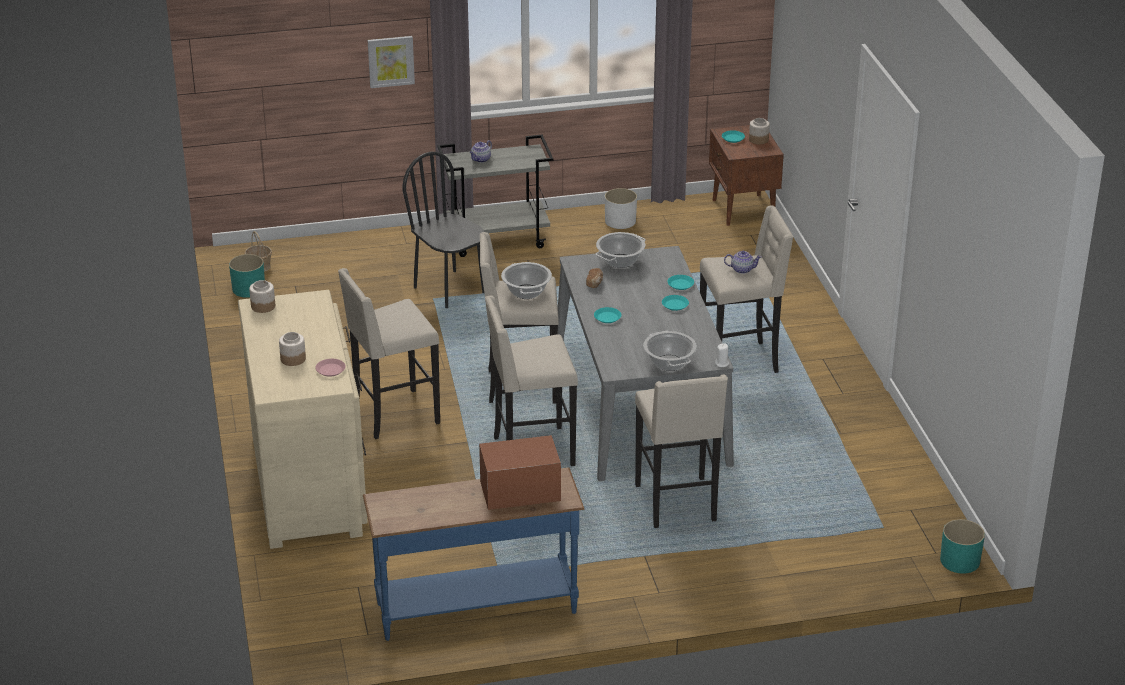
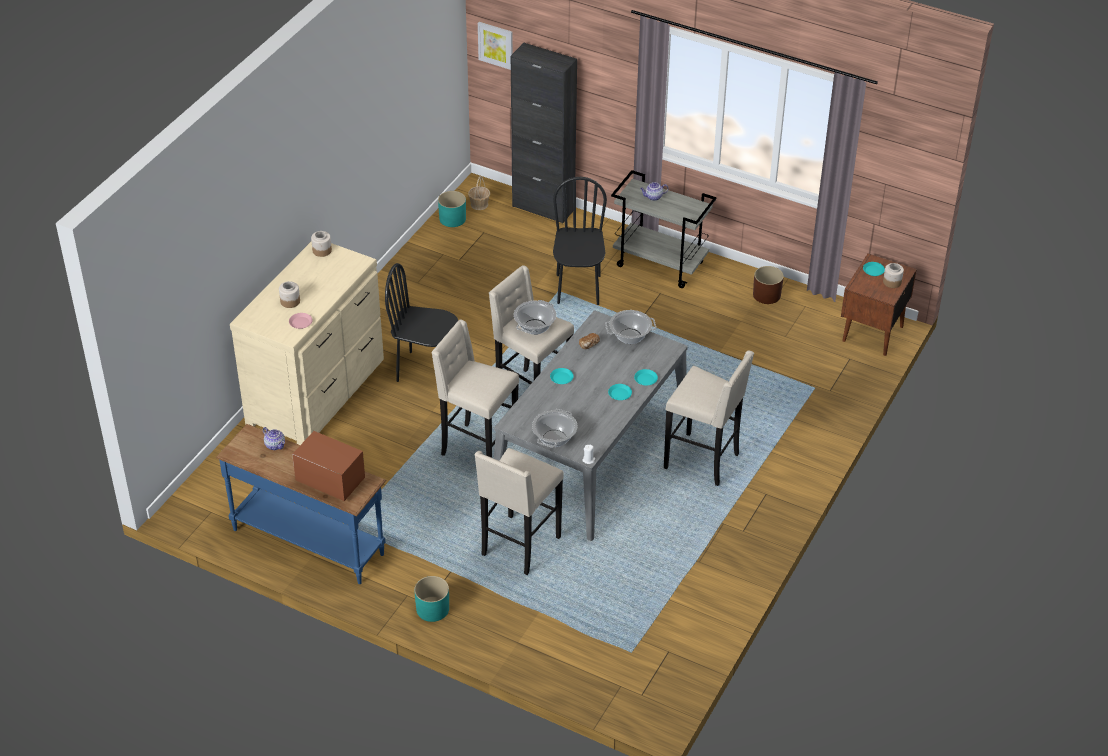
camera: 40 degrees right, 10 degrees up
(327, 243) = (543, 208): none -> black cabinet
(391, 61) = (611, 89): picture -> picture (496, 45)
(393, 416) = (425, 370): beige stool -> black chair
(620, 221) = (766, 295): white planter -> brown planter
(742, 269) = (704, 391): teapot -> teapot (275, 445)
(959, 561) = (649, 712): turquoise planter -> turquoise planter (432, 609)

